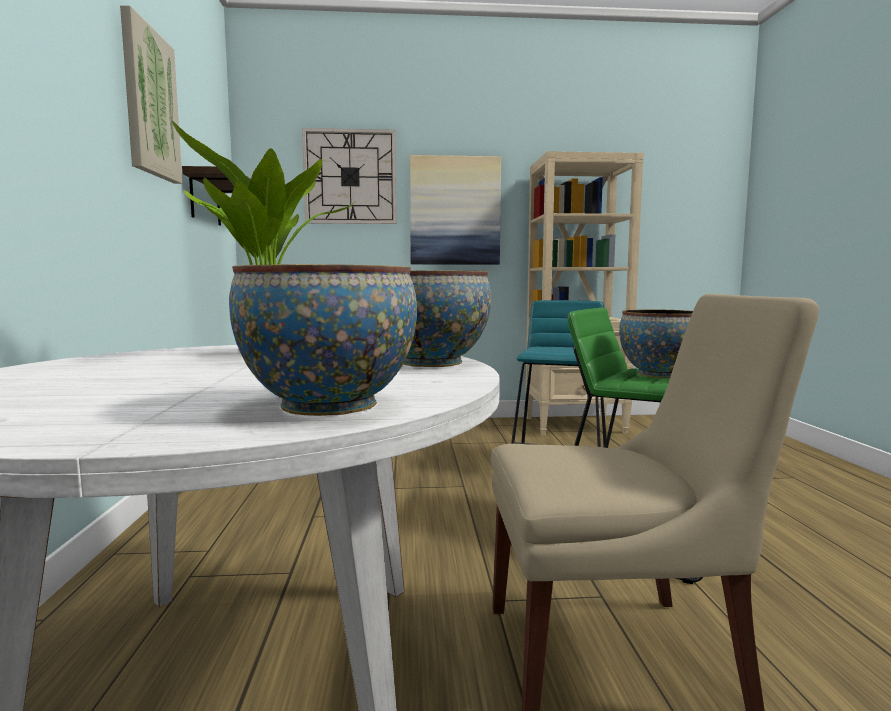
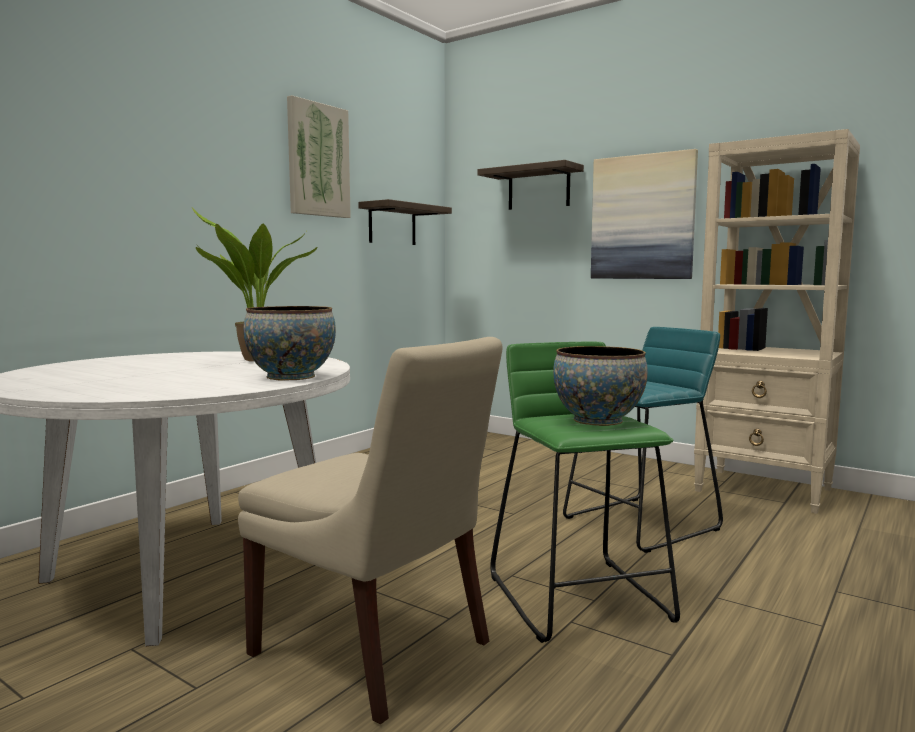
camera: 40 degrees right, 0 degrees up
(329, 405) = (123, 390): bowl -> none
(350, 177) = (538, 188): wall clock -> shelf

